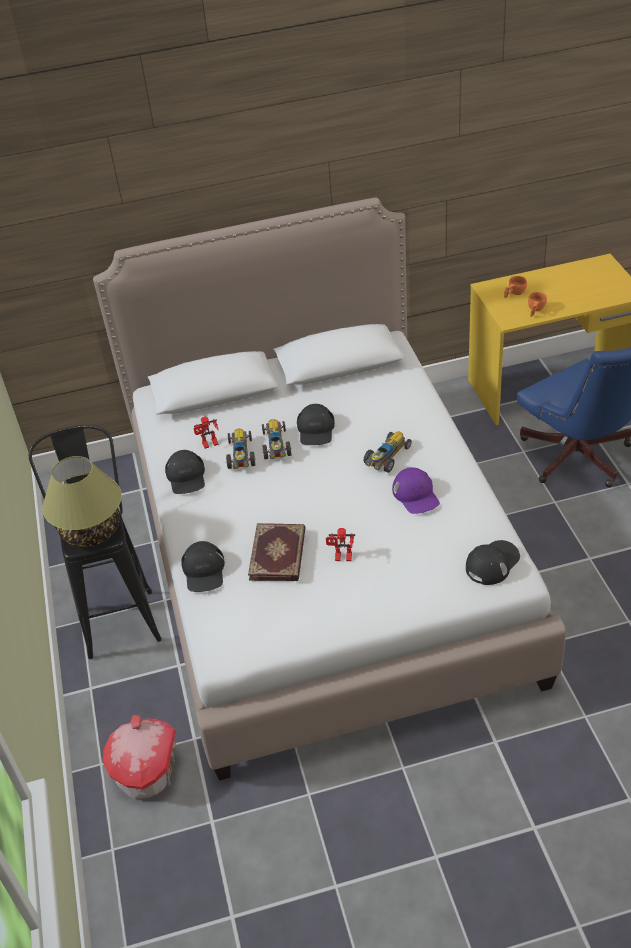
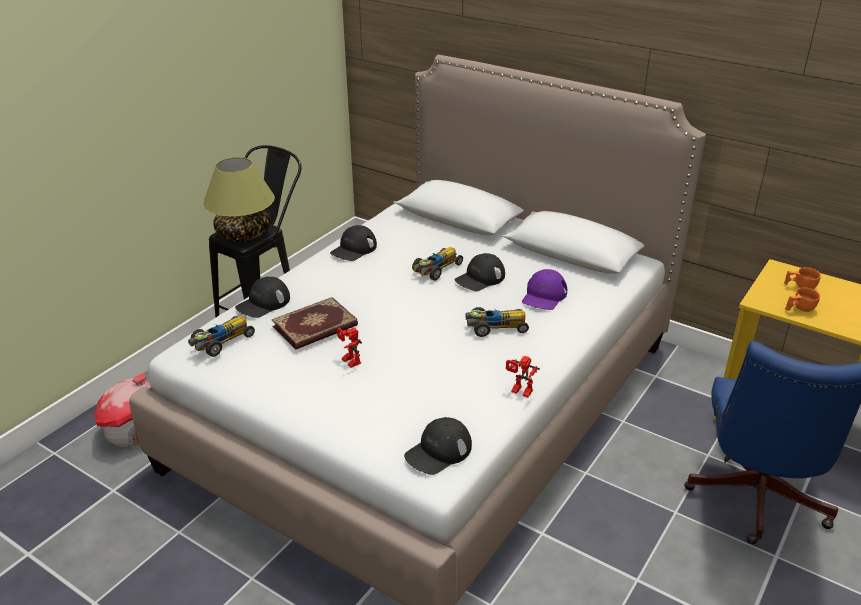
camera: 45 degrees right, 10 degrees down
(209, 445) = (399, 242): toy robot -> toy robot (519, 392)
(241, 456) = (405, 260): toy car -> toy car (221, 342)
(416, 495) = (470, 364): purple cap -> purple cap (544, 296)
(492, 563) = (438, 451): black cap -> black cap turned 135 degrees clockwise

